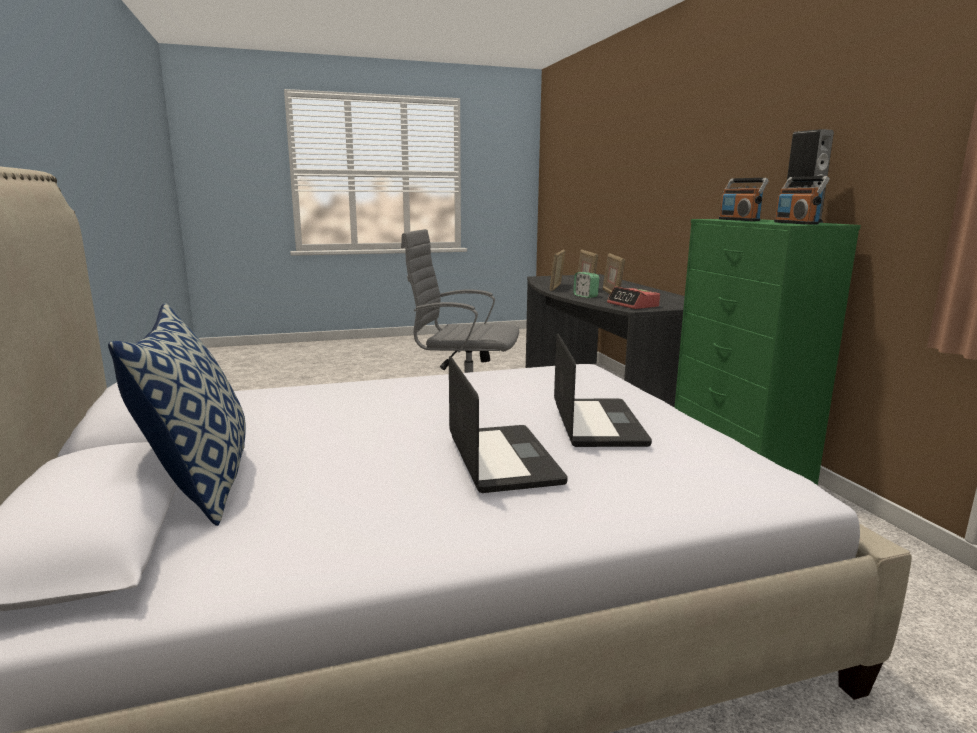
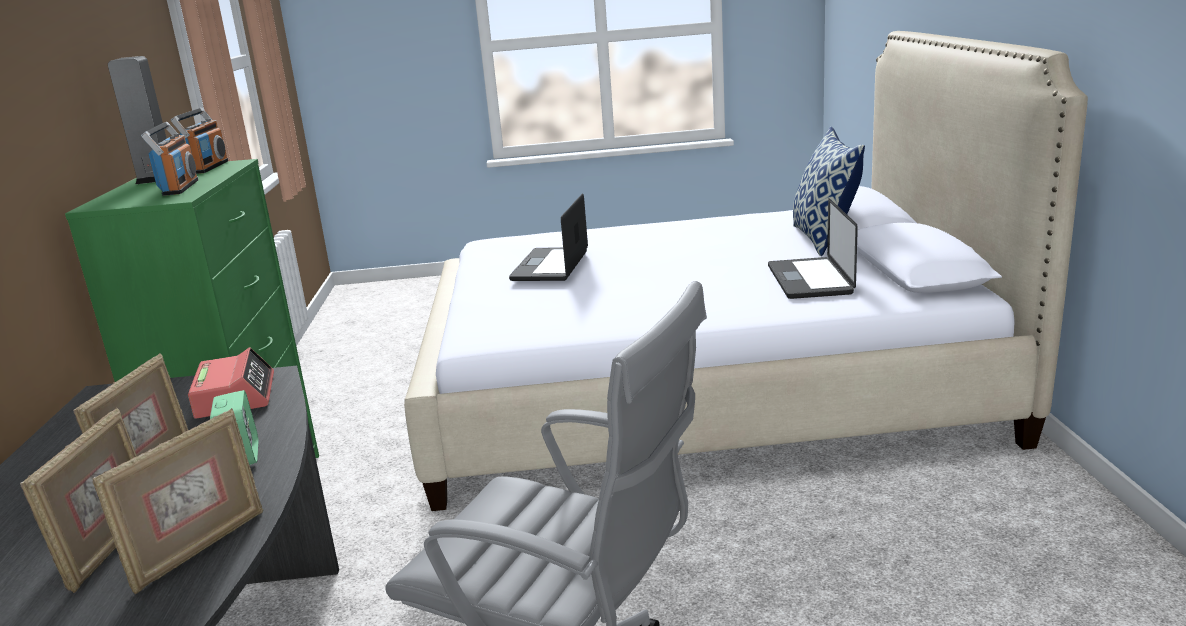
camera: 165 degrees left, 5 degrees up
(503, 459) = (637, 247): laptop -> laptop (809, 280)

